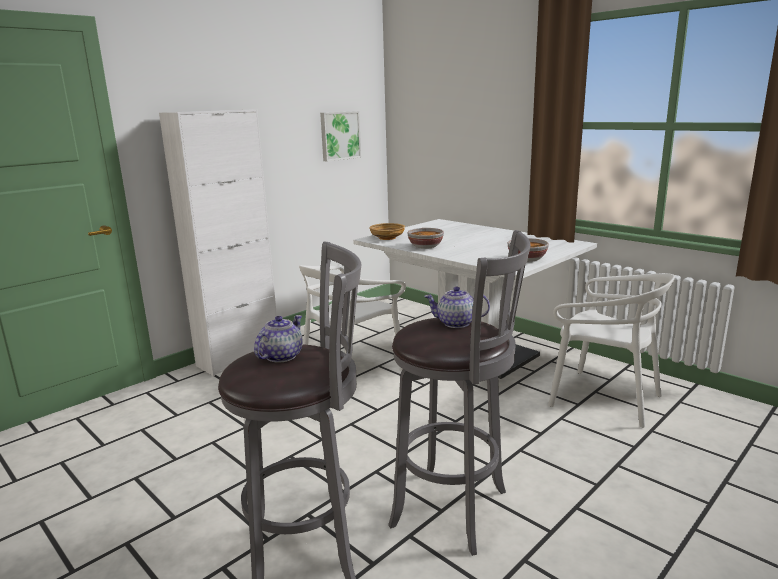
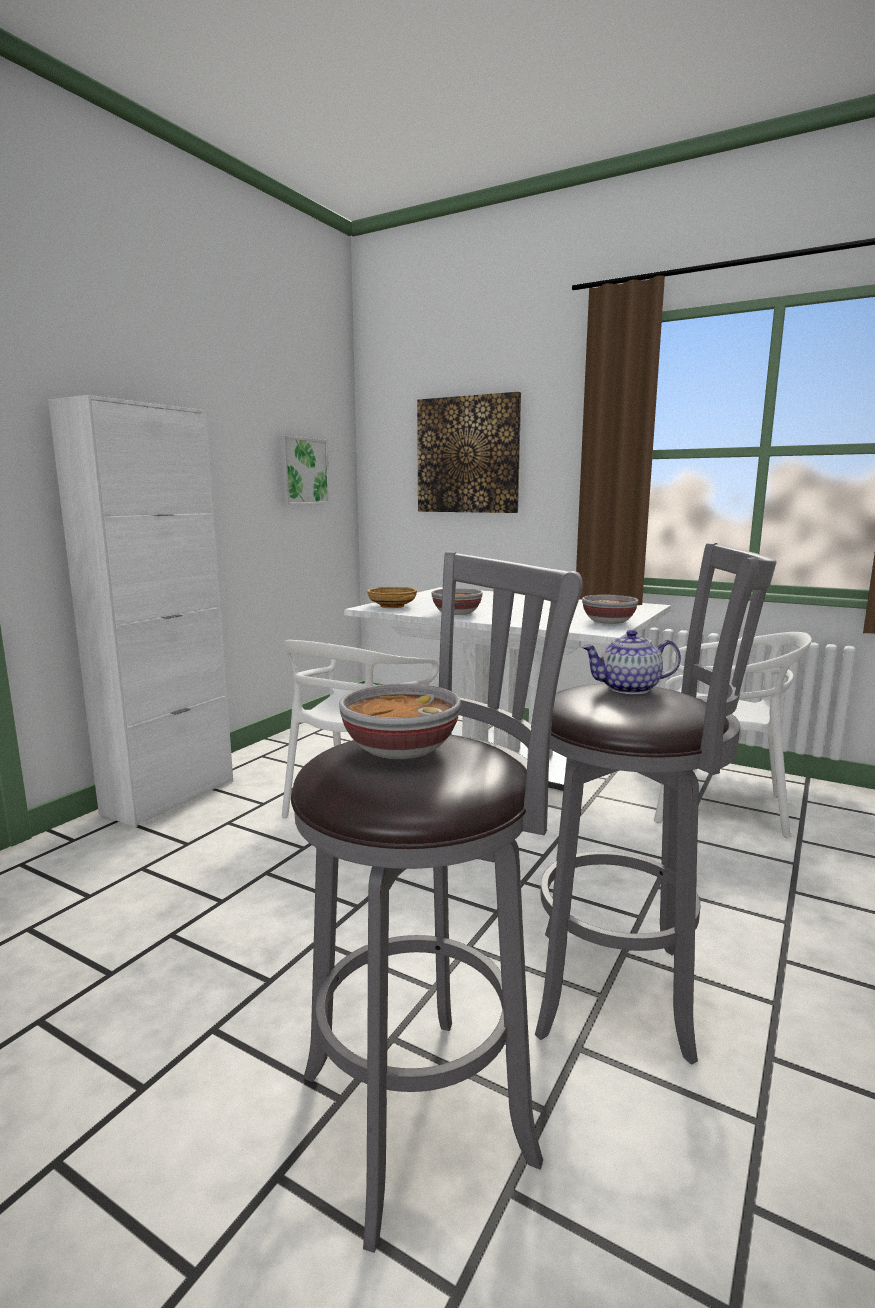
camera: 15 degrees left, 5 degrees down
(281, 356) = (399, 749): teapot -> bowl
(458, 121) = (468, 455): none -> picture

